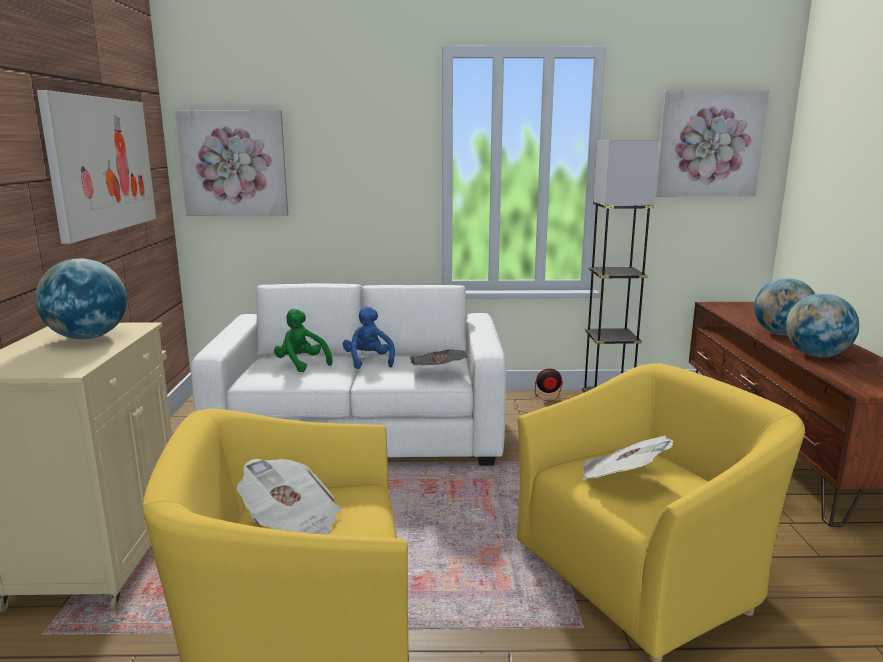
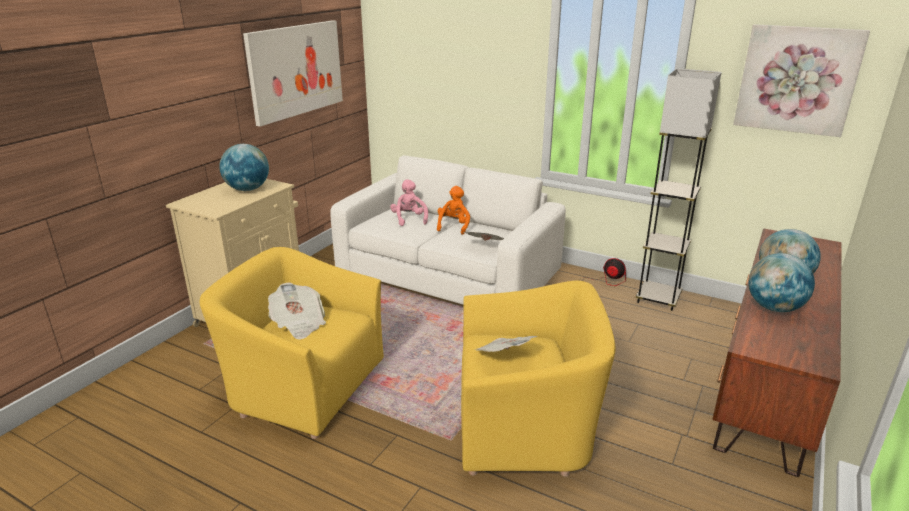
camera: 30 degrees right, 10 degrees up
(234, 163) = (403, 61): picture -> none
(301, 364) = (409, 219): green plush toy -> pink plush toy
(369, 361) = (454, 226): blue plush toy -> orange plush toy

